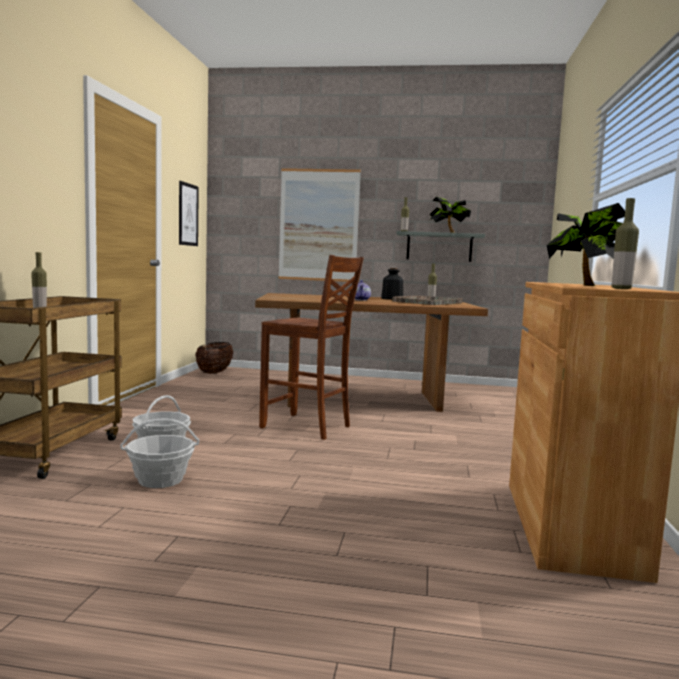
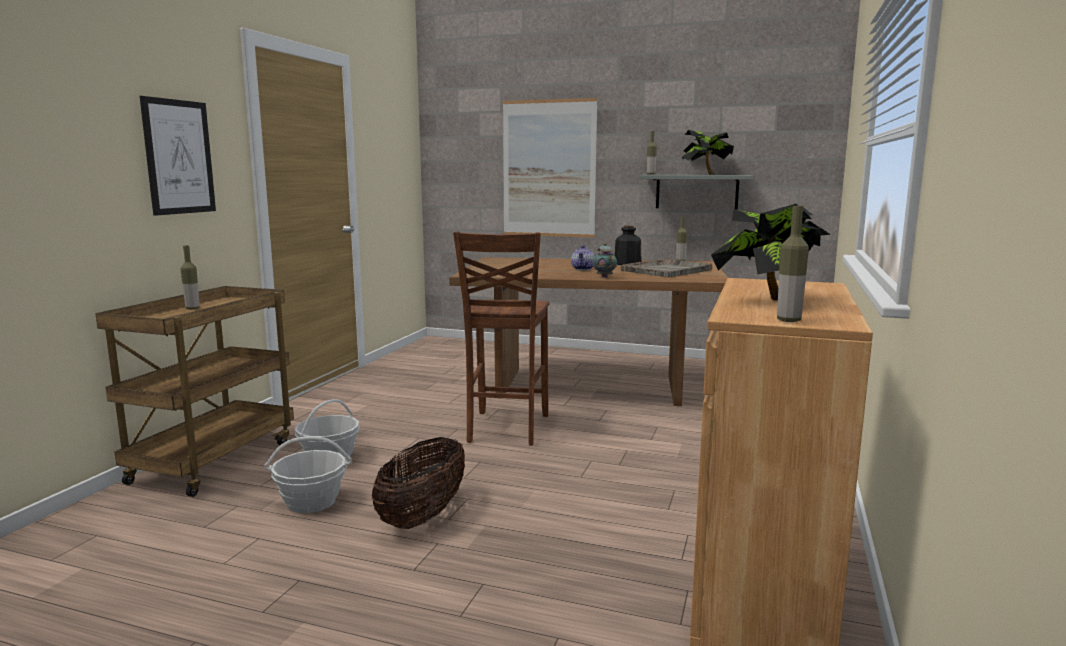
camera: 10 degrees right, 5 degrees up
(188, 214) = (393, 165): picture -> picture (179, 157)
(214, 373) = (432, 347): basket -> basket (422, 516)
(307, 427) = (505, 429): brown chair -> brown chair turned 60 degrees clockwise
(384, 303) = (604, 277): none -> teapot

